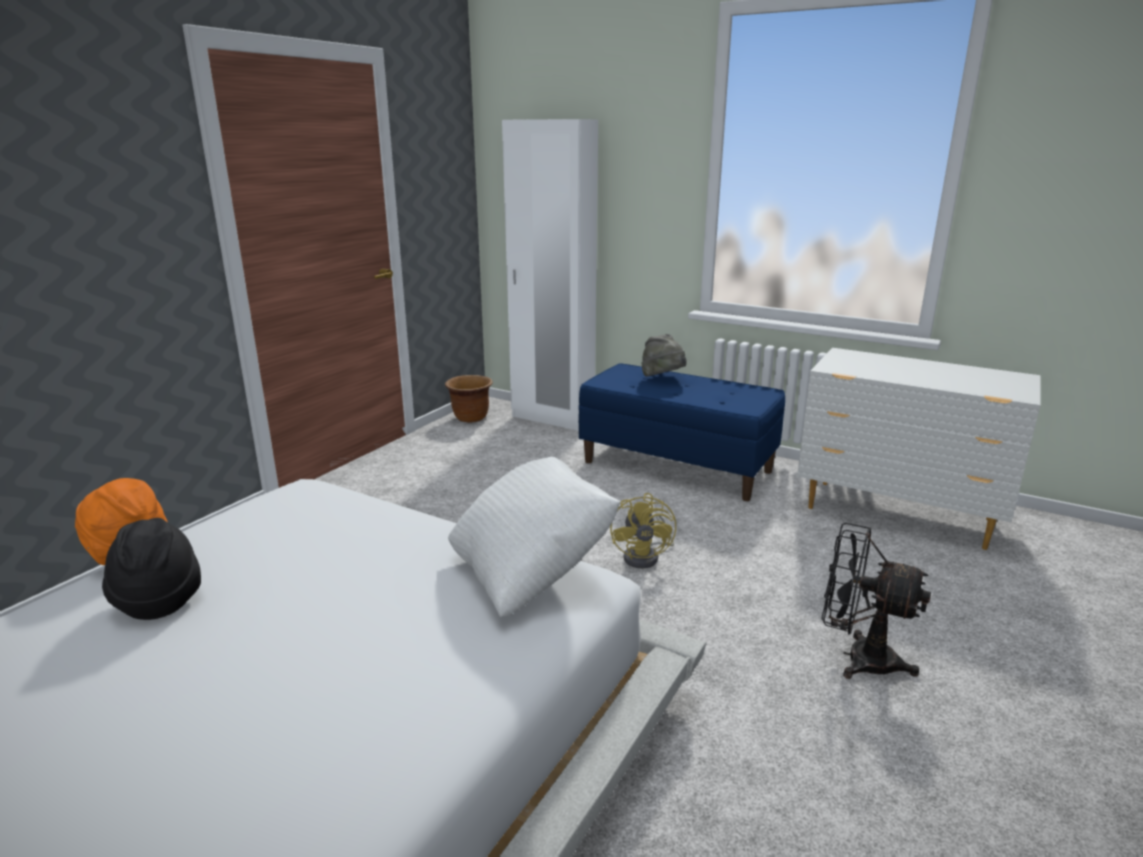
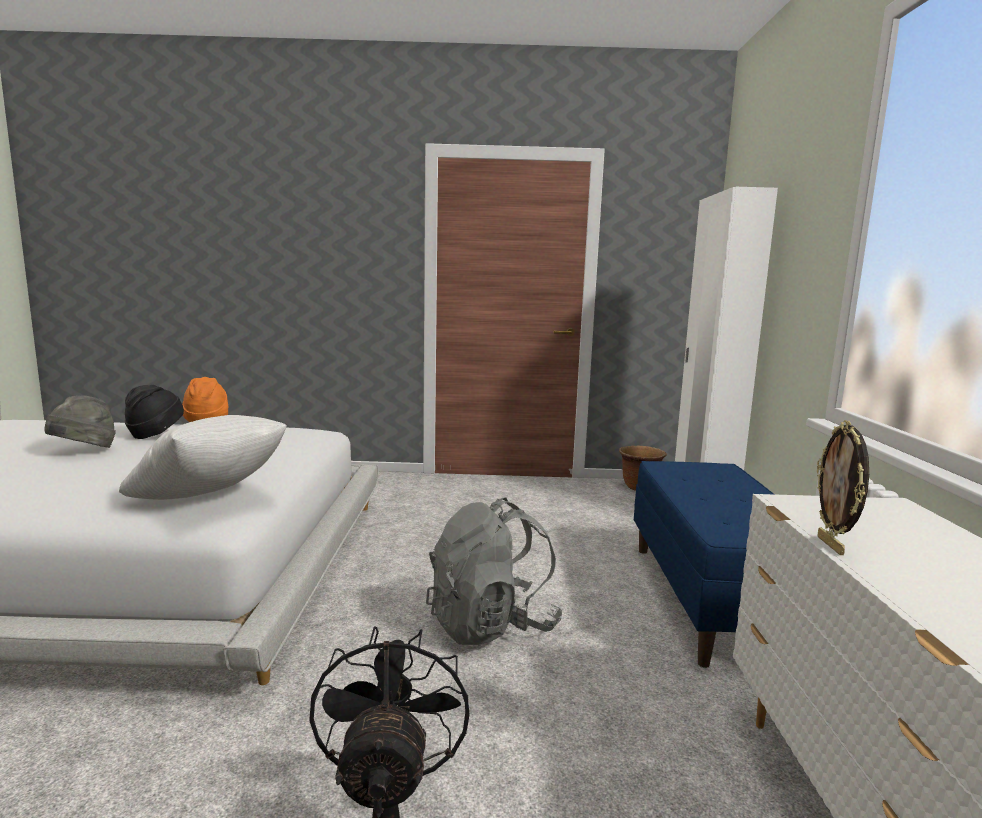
camera: 60 degrees right, 10 degrees down
(646, 556) = (491, 625): yellow fan -> grey backpack
(663, 379) = (727, 485): grey hat -> grey hat (84, 451)
(895, 380) = (832, 545): none -> picture frame

